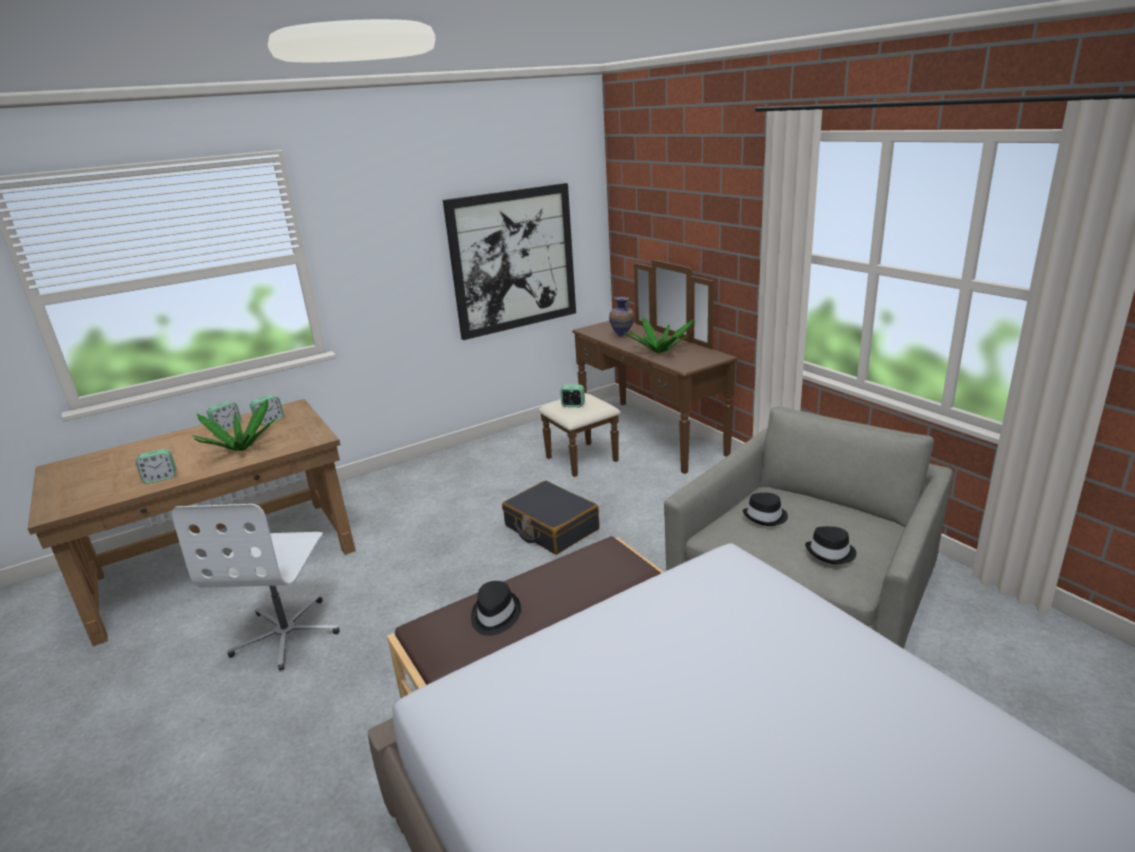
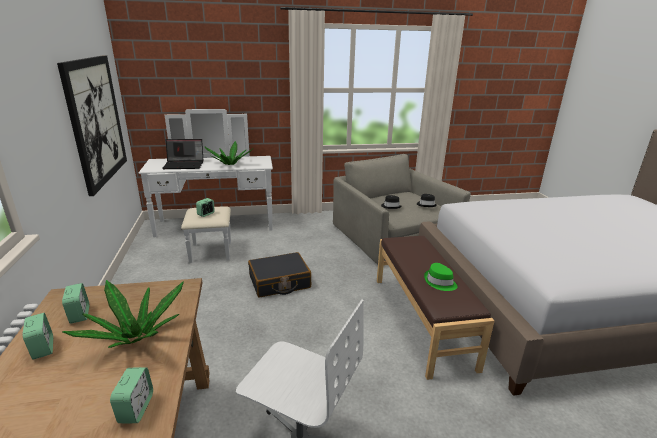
camera: 70 degrees left, 0 degrees up
(494, 615) = (439, 282): black hat -> green hat
(622, 336) = (184, 165): vase -> laptop
(635, 440) = (215, 231): brown dresser -> white dresser

